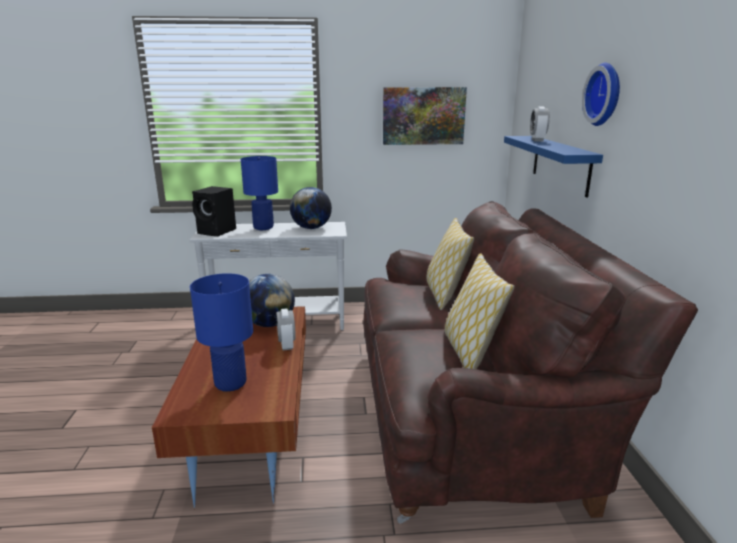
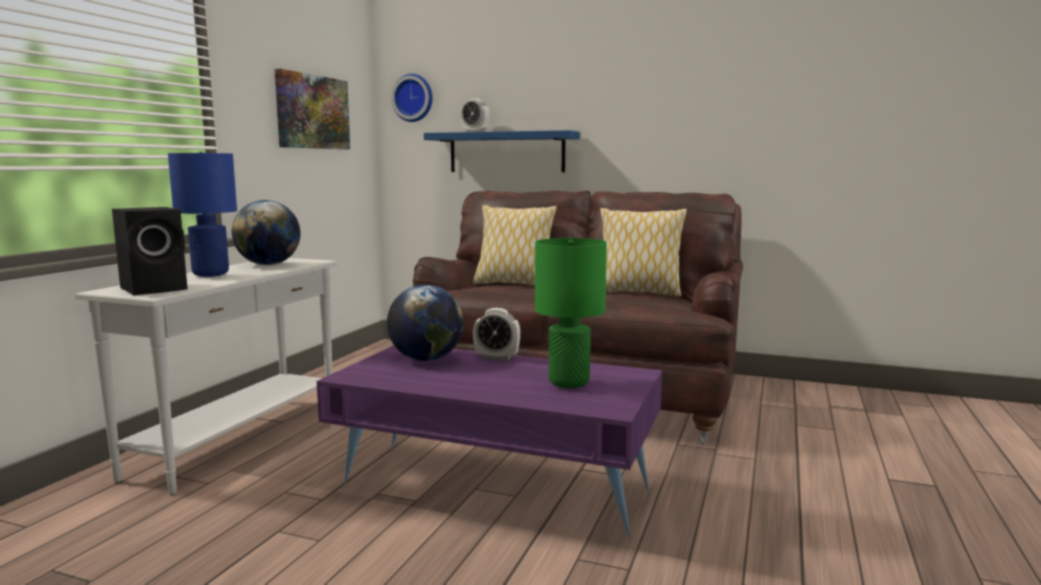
camera: 65 degrees left, 10 degrees down
(231, 385) = (568, 385): blue table lamp -> green table lamp
(252, 427) = (495, 489): brown coffee table -> purple coffee table
(605, 94) = (569, 82): wall clock -> wall clock (413, 98)

